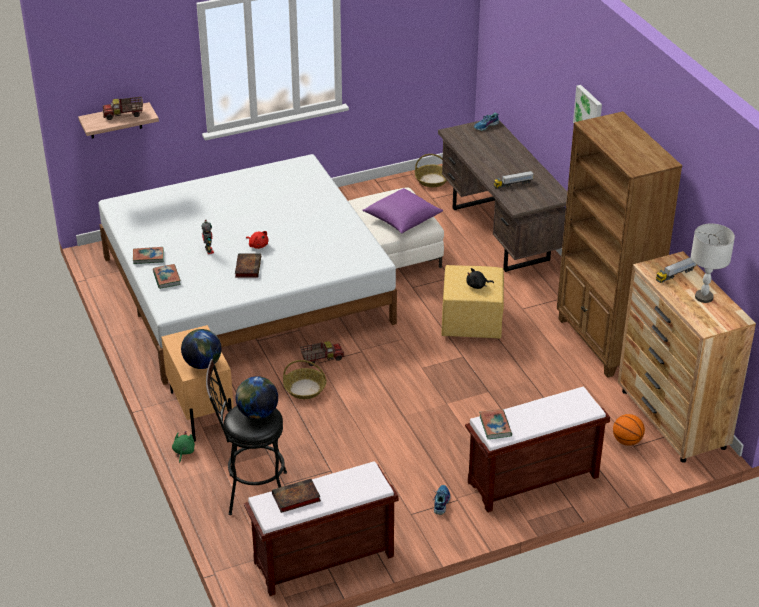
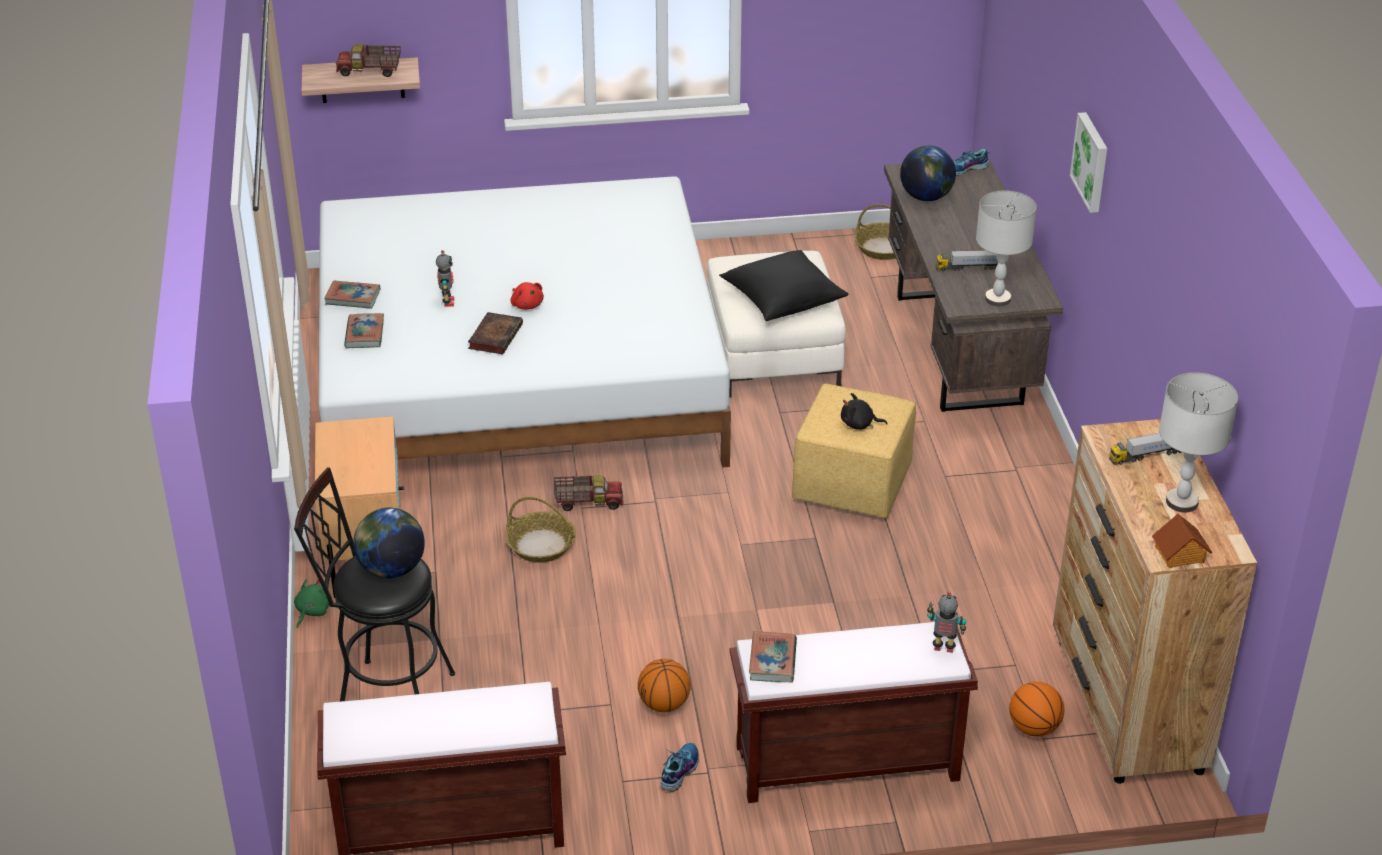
camera: 15 degrees right, 0 degrees up
(202, 364) = (357, 476): globe -> globe (926, 197)
(295, 498) = (395, 718): book -> none
(402, 219) = (783, 299): purple pillow -> black pillow
(416, 467) = (664, 704): none -> basketball
(537, 200) = (998, 299): none -> grey table lamp
(585, 402) = (943, 648): none -> toy robot
(603, 342) = (1059, 554): brown bookcase -> none
(714, 326) = (1179, 554): none -> toy house

